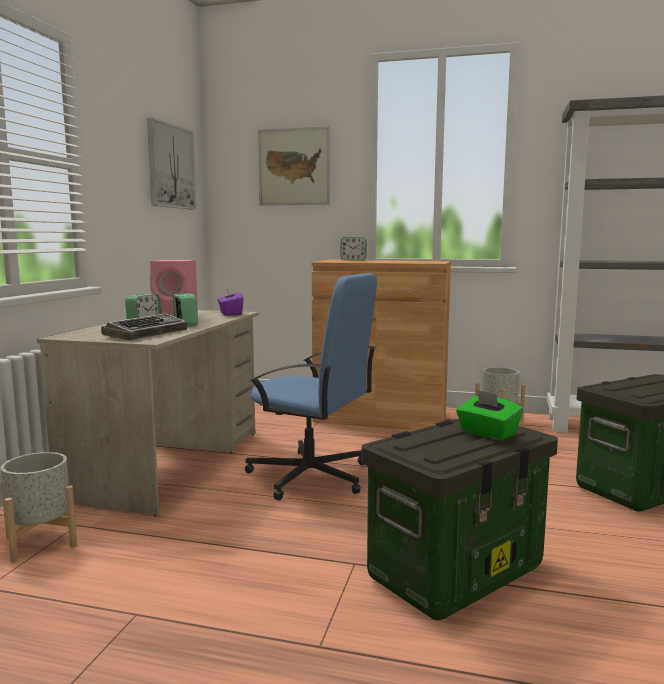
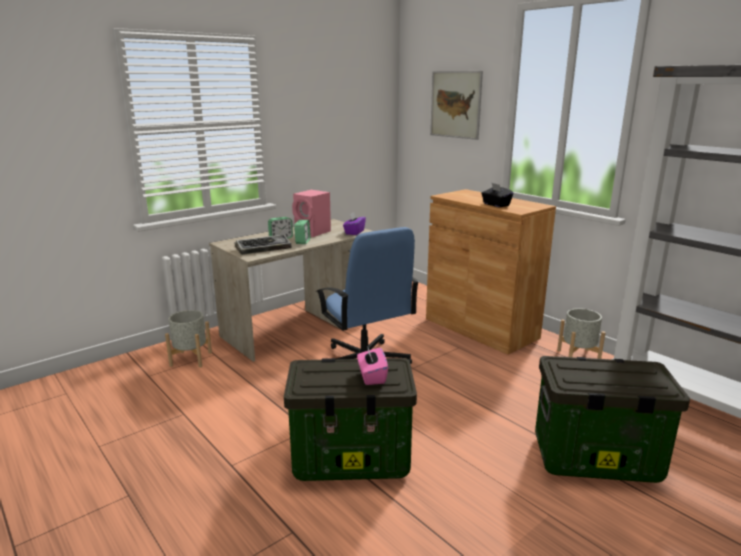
camera: 35 degrees right, 10 degrees up
(170, 167) = (357, 107): picture -> none
(353, 260) = (477, 194): alarm clock -> none
(400, 262) = (496, 205): none -> black tissue box
(487, 433) = (371, 376): green tissue box -> pink tissue box

